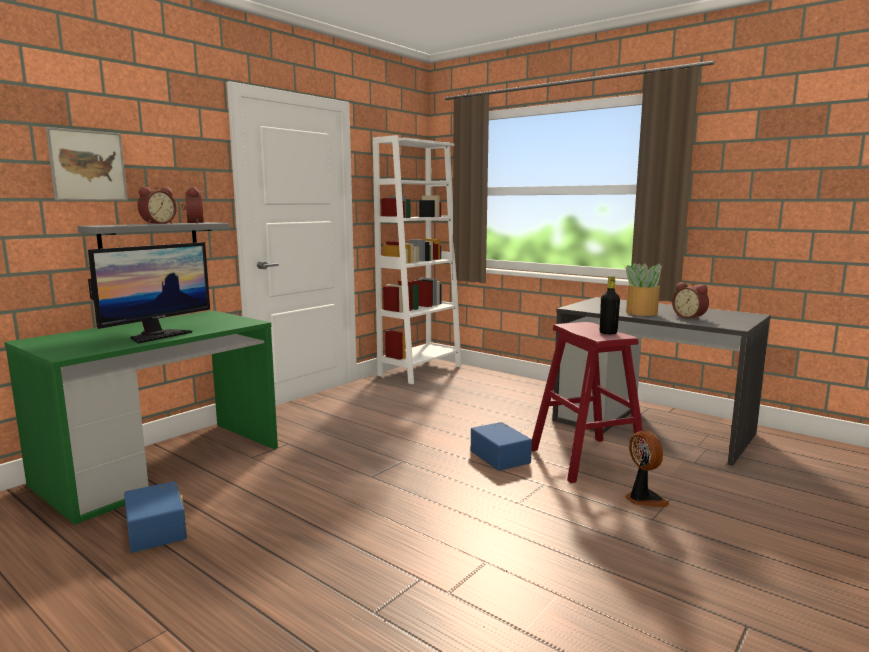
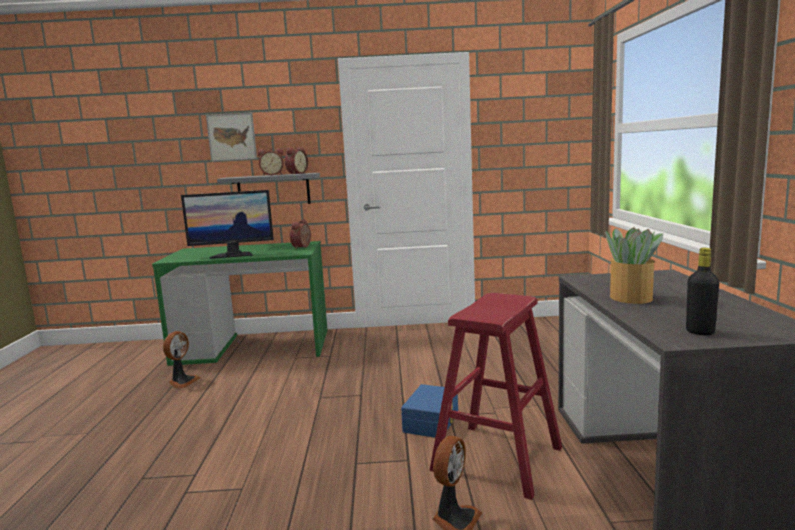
camera: 50 degrees right, 0 degrees up
(158, 528) = (182, 382): blue storage box -> fan
(420, 371) = (545, 325): white bookcase -> none
(608, 333) = (494, 312): black bottle -> black bottle (700, 332)
(690, 317) = (672, 315): alarm clock -> alarm clock (303, 247)

